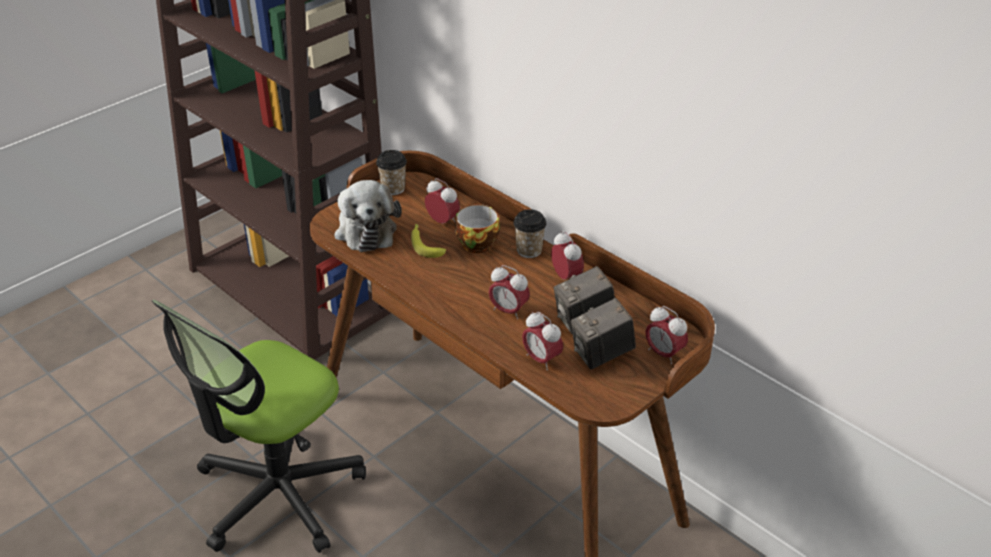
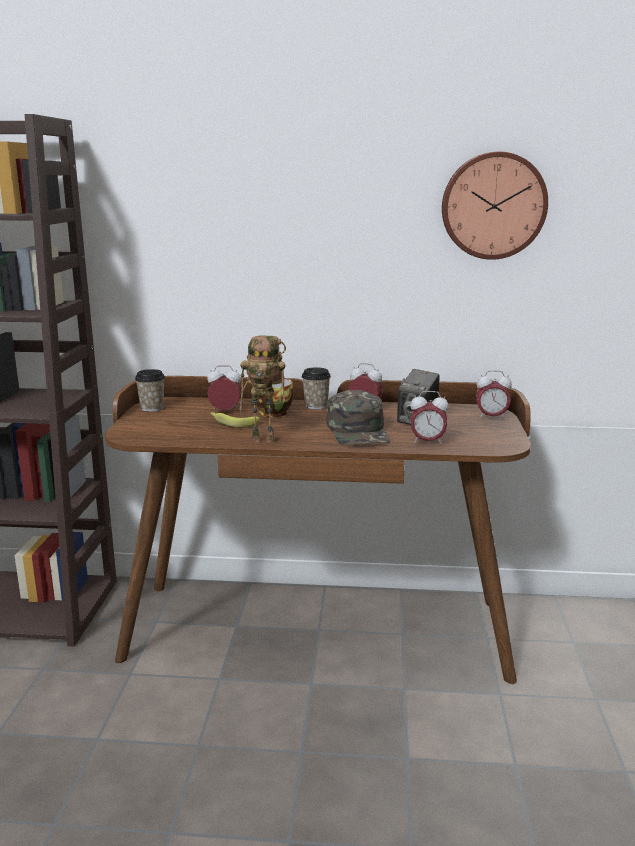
camera: 40 degrees left, 20 degrees down
(278, 494) = (161, 752): office chair -> none
(365, 229) = (167, 429): plush toy -> none
(417, 284) = (265, 440): none -> toy robot
(508, 311) = (359, 431): alarm clock -> green cap
(601, 355) = (458, 429): camera -> none
(737, 114) = (493, 206): none -> wall clock

